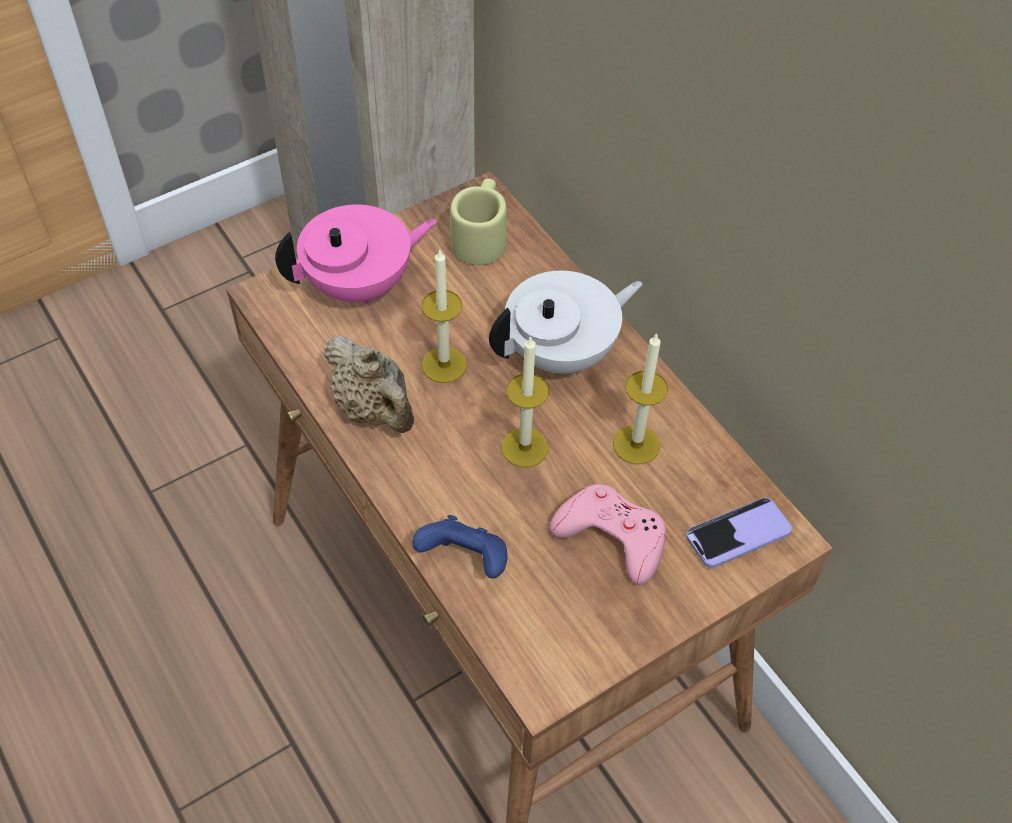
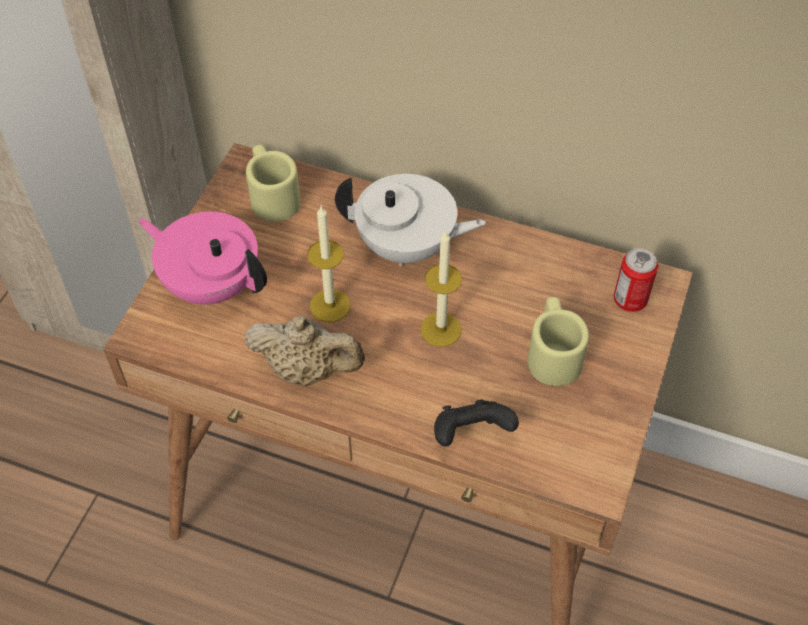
camera: 35 degrees left, 0 degrees up
(360, 285) = (211, 283): pink teapot -> pink teapot turned 90 degrees counterclockwise
(465, 560) = (471, 434): blue game controller -> black game controller
(562, 353) = (407, 247): white teapot -> white teapot turned 75 degrees clockwise
(611, 536) = (553, 353): pink game controller -> beige mug
(636, 444) = (513, 280): candle -> none
(738, 534) = (630, 300): phone -> can

